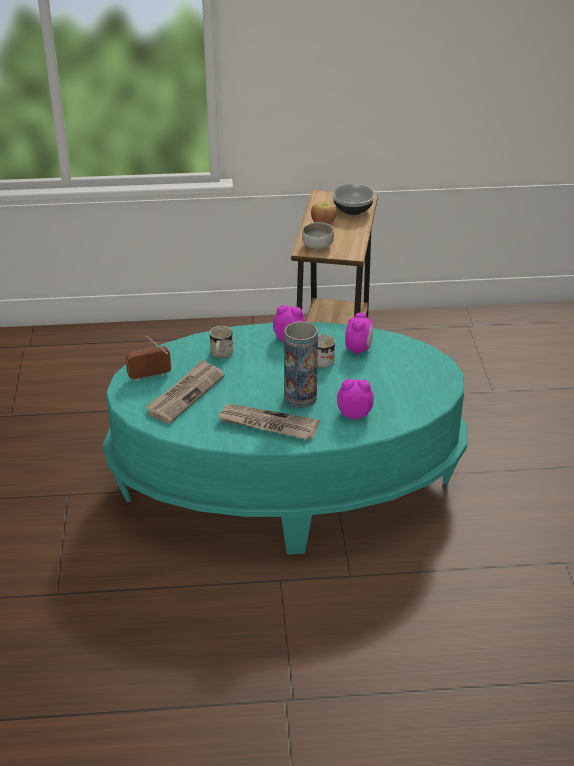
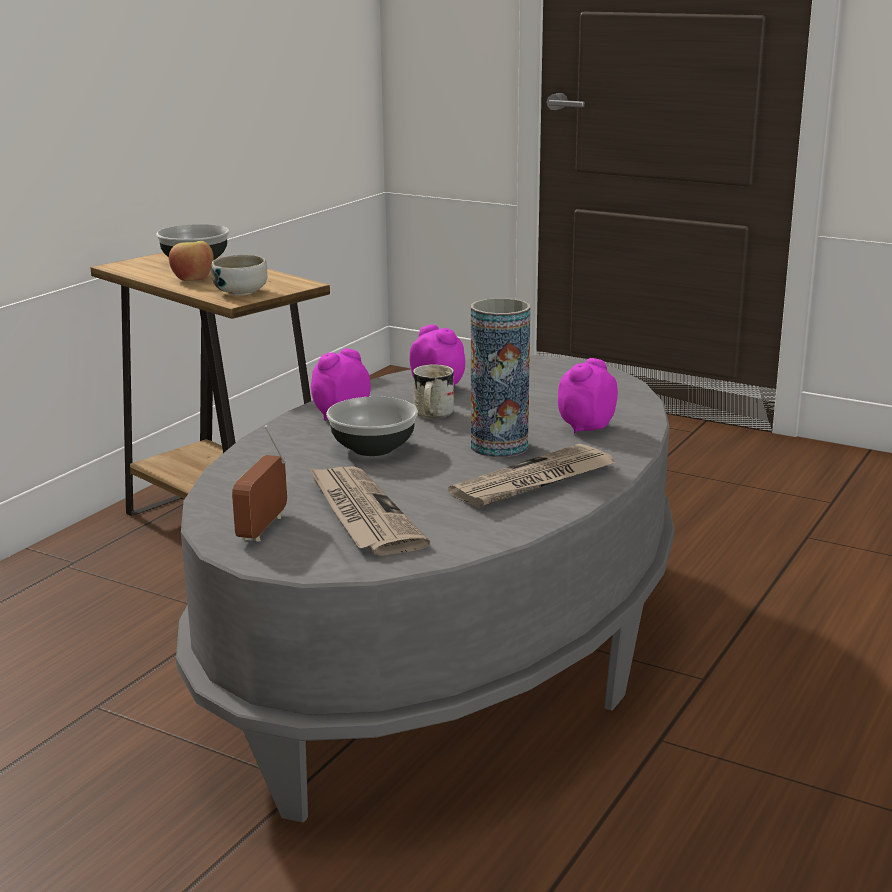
camera: 55 degrees left, 15 degrees down
(220, 355) = (300, 465): white mug -> none
(259, 364) = (372, 448): none -> bowl
(286, 483) = (447, 656): turquoise coffee table -> grey coffee table

